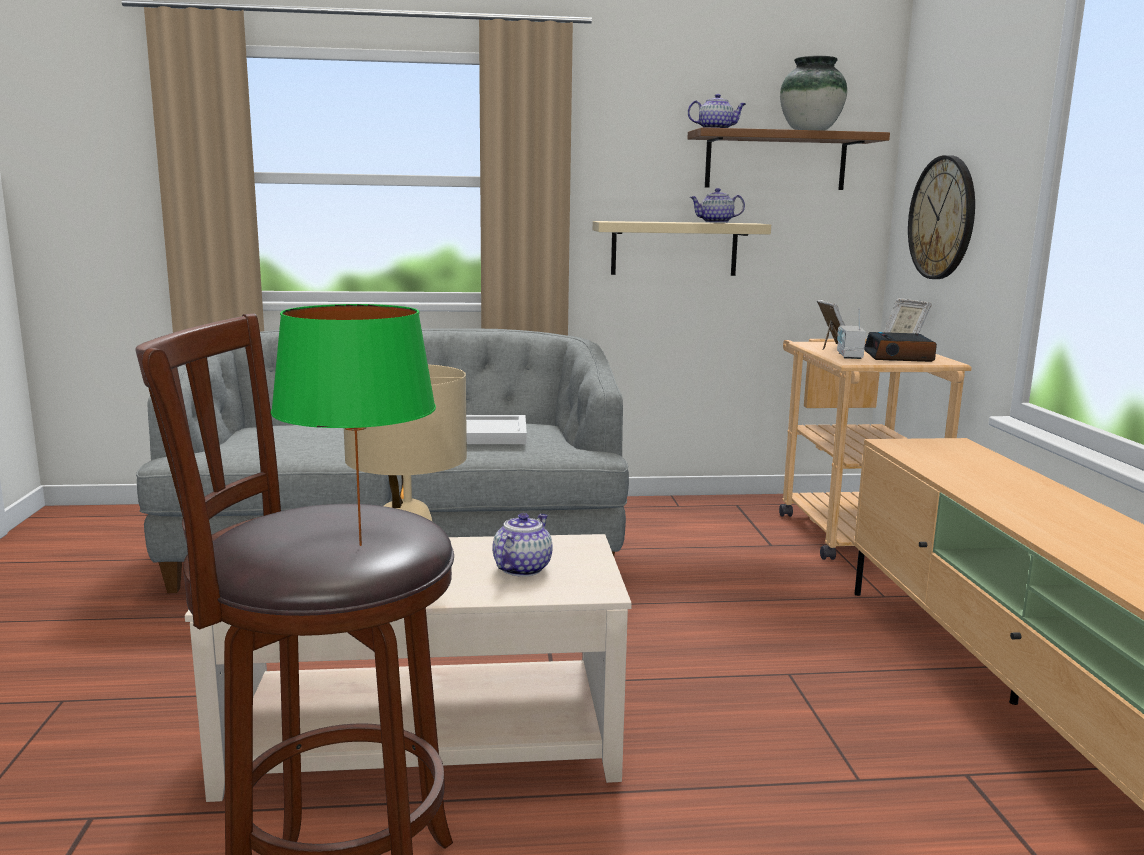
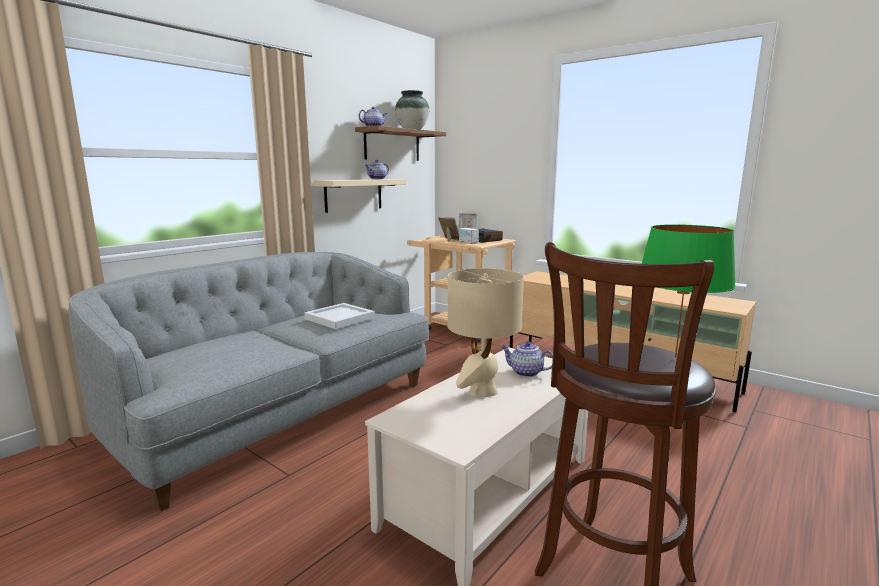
camera: 45 degrees left, 0 degrees up
(522, 568) = (525, 372): teapot -> teapot turned 45 degrees counterclockwise
(942, 218) = (478, 173): wall clock -> none

